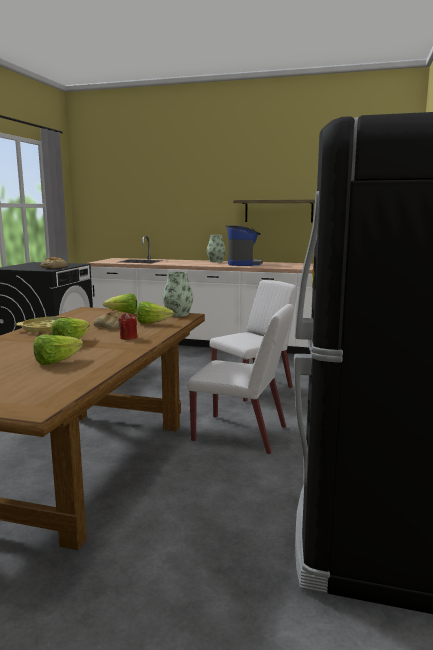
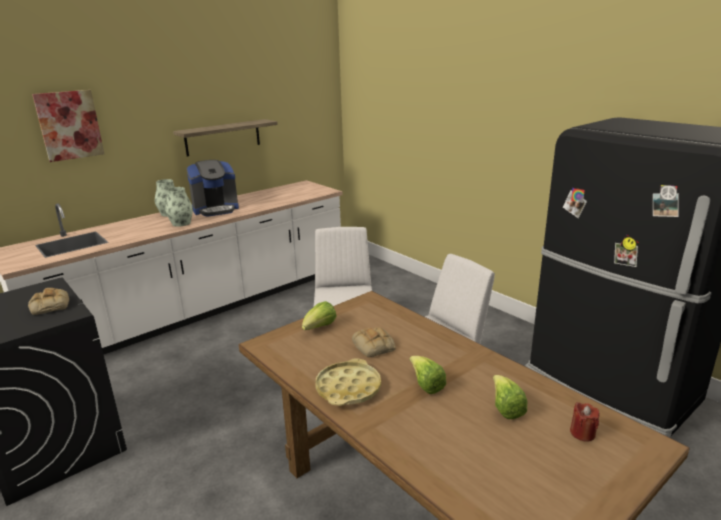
camera: 55 degrees left, 10 degrees up
(128, 337) = (437, 350): red candle -> red candle (582, 433)
(152, 323) = (387, 324): lettuce -> none
(170, 188) = (69, 125): none -> picture
(178, 314) = (360, 302): vase -> vase (181, 223)
(243, 264) = (215, 209): coffee machine -> coffee machine turned 120 degrees clockwise

